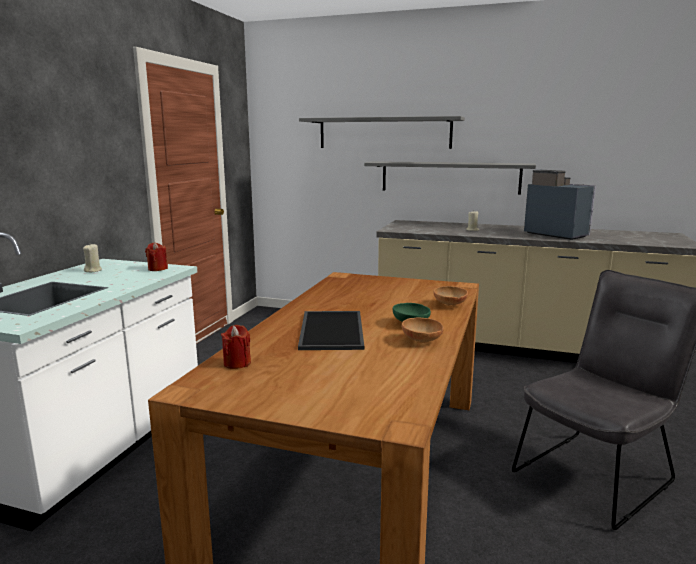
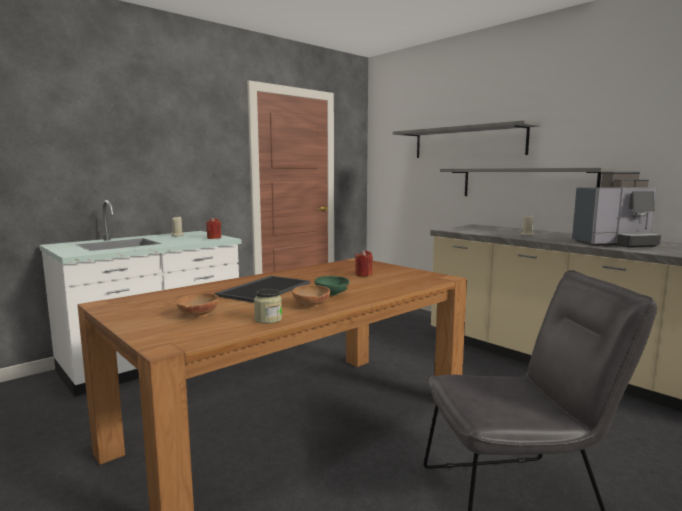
camera: 30 degrees right, 5 degrees down
(237, 363) = (162, 296): red candle -> red candle (363, 274)
(419, 367) = (268, 319): none -> jar
(449, 305) = (397, 288): brown bowl -> brown bowl (197, 316)
(555, 234) = (615, 243): coffee machine -> coffee machine turned 90 degrees clockwise

